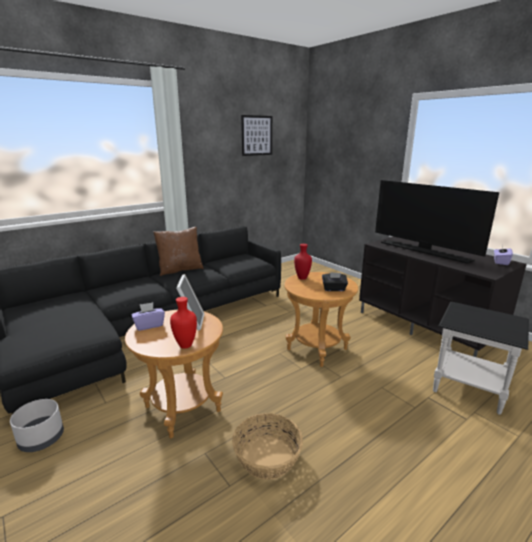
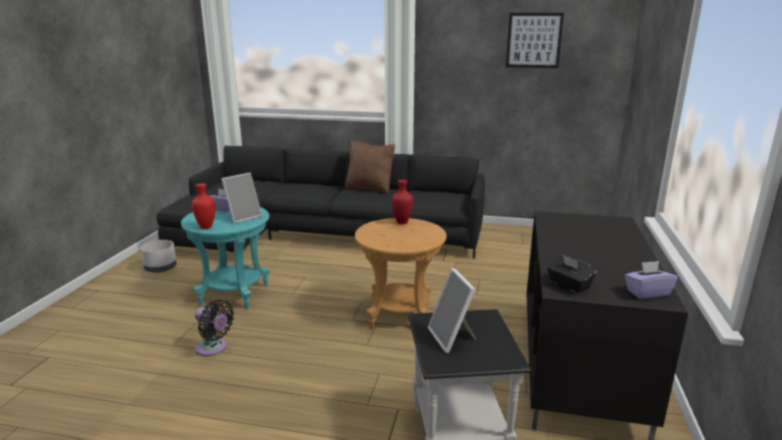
camera: 50 degrees right, 0 degrees up
(182, 408) = (234, 294): brown side table -> turquoise side table
(266, 457) = (213, 348): basket -> black fan
(334, 289) = (398, 241): black tissue box -> black tissue box (569, 285)
(425, 251) = (581, 242): television -> none
(483, 324) = (452, 338): none -> picture frame

